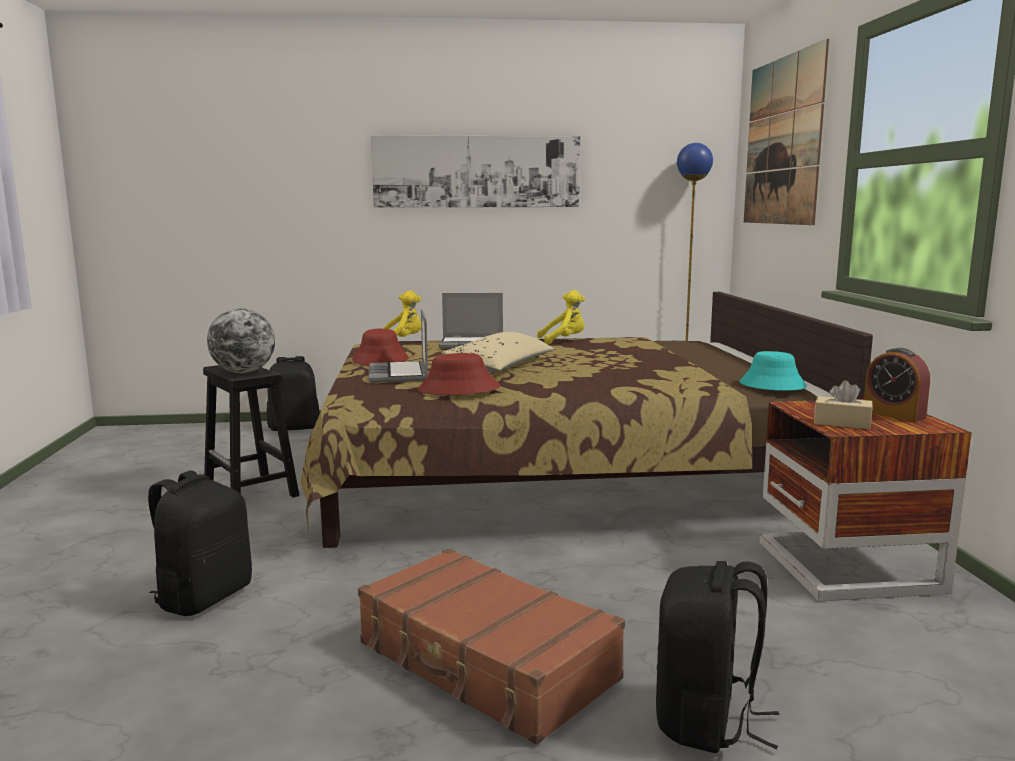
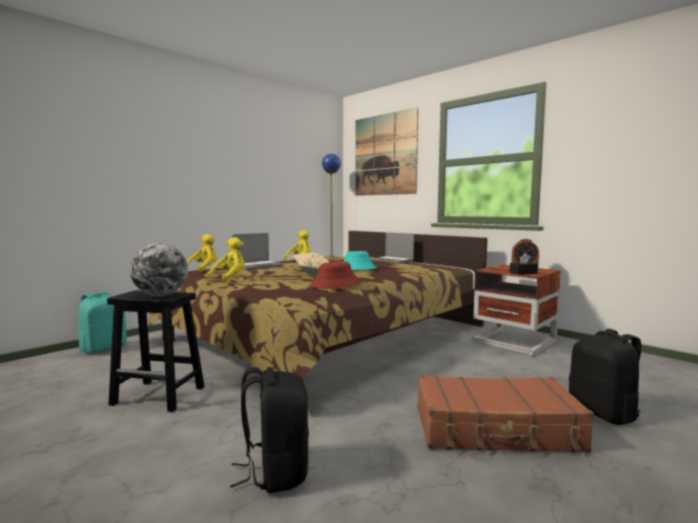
camera: 40 degrees left, 5 degrees down
(294, 427) = (104, 348): black backpack -> turquoise backpack
(380, 359) = (230, 278): red hat -> yellow plush toy
(399, 374) = (274, 283): laptop -> laptop (393, 261)
(477, 172) = (221, 159): picture -> none
(772, 385) = (442, 267): turquoise hat -> turquoise hat (357, 268)
(842, 423) = (523, 273): beige tissue box -> black tissue box

